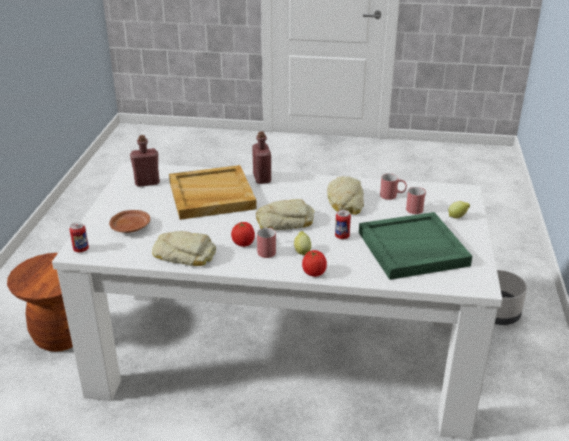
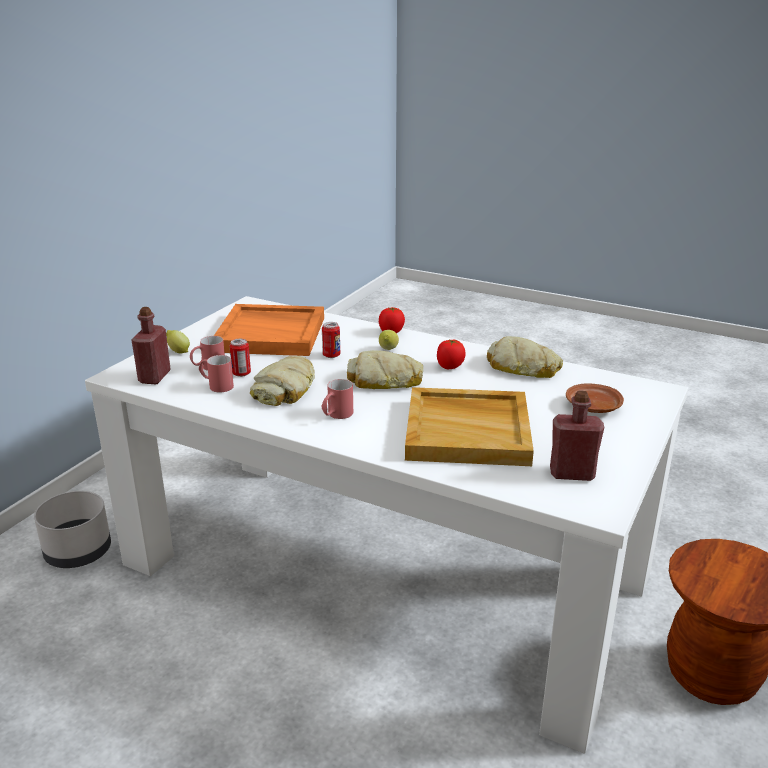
camera: 160 degrees left, 5 degrees down
(81, 249) = (655, 392): can -> can (241, 373)
(262, 178) = (374, 444): red bottle -> red bottle (154, 377)
(268, 250) = (425, 357): red mug -> red mug (336, 416)
(412, 249) = (272, 334): green tray -> orange tray

